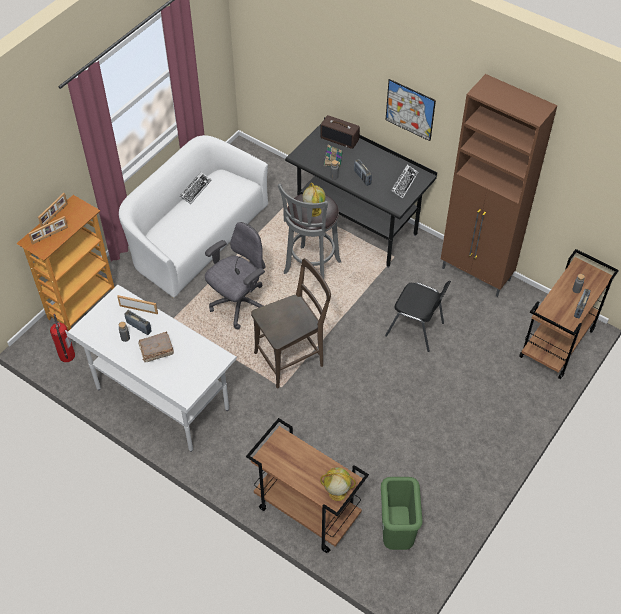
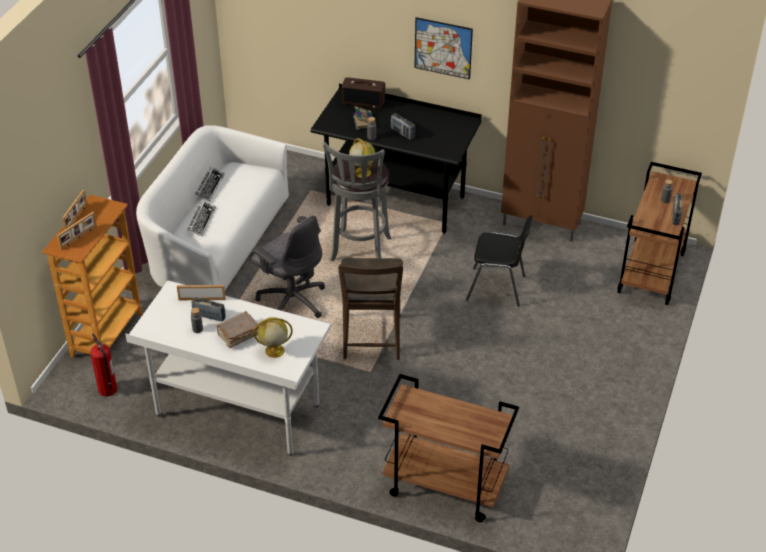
camera: 15 degrees left, 10 degrees down
(239, 305) = (291, 300): grey office chair -> grey office chair turned 105 degrees clockwise
(292, 358) = (371, 341): brown chair -> brown chair turned 135 degrees clockwise
(336, 493) = (490, 434): globe -> globe (274, 351)
(395, 533) = (550, 487): green trash can -> none
(404, 183) = (449, 131): keyboard -> keyboard (201, 220)

